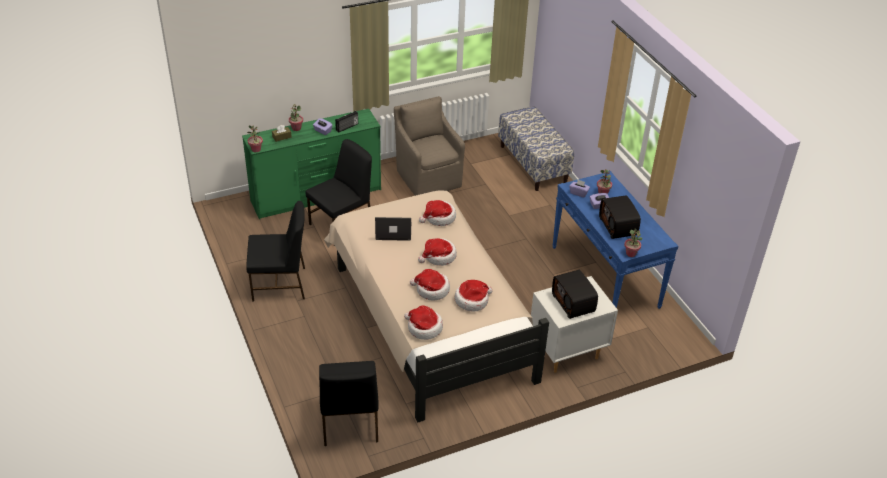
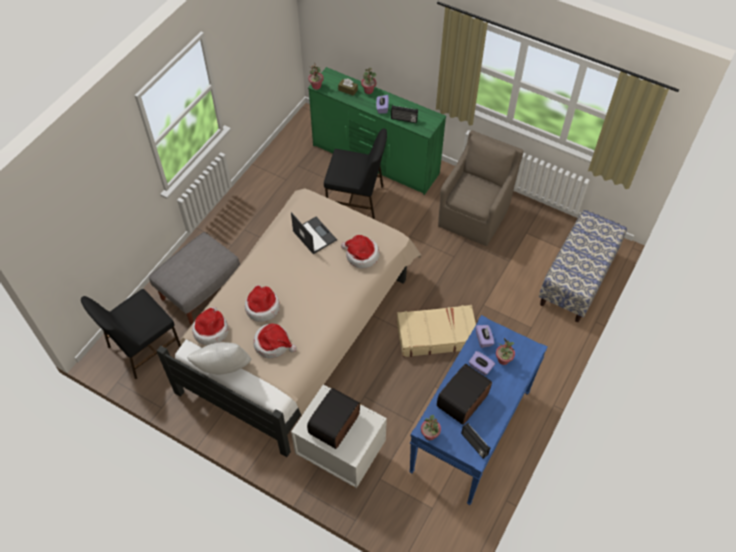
camera: 55 degrees right, 15 degrees up
(280, 284) = (253, 207): black chair -> none
(330, 356) = (201, 290): none -> grey ottoman
(438, 256) = (309, 286): hat -> none
(469, 340) = (224, 371): none -> white pillow
(511, 251) = (436, 335): none -> beige suitcase
(655, 238) = (474, 444): none -> radio

